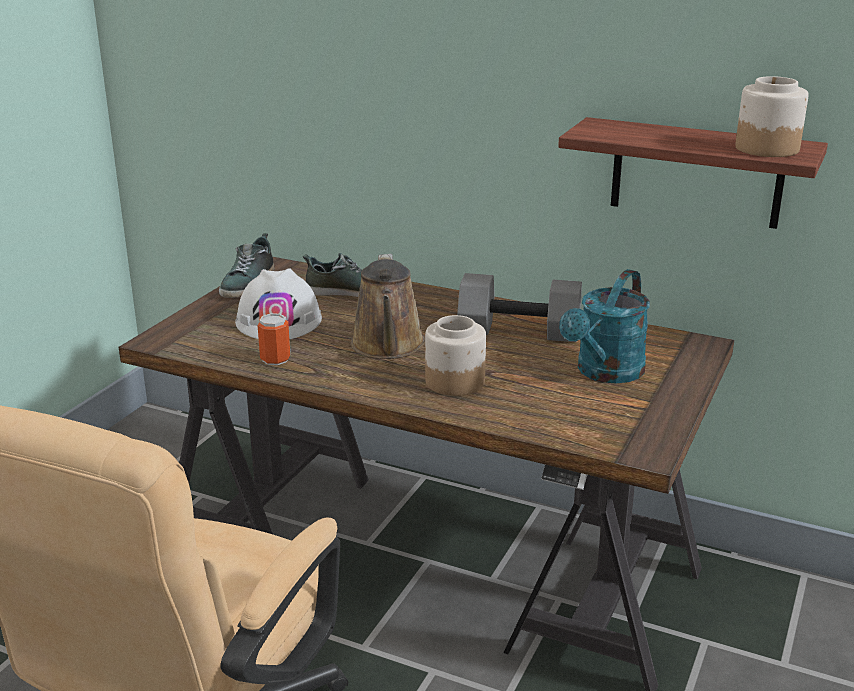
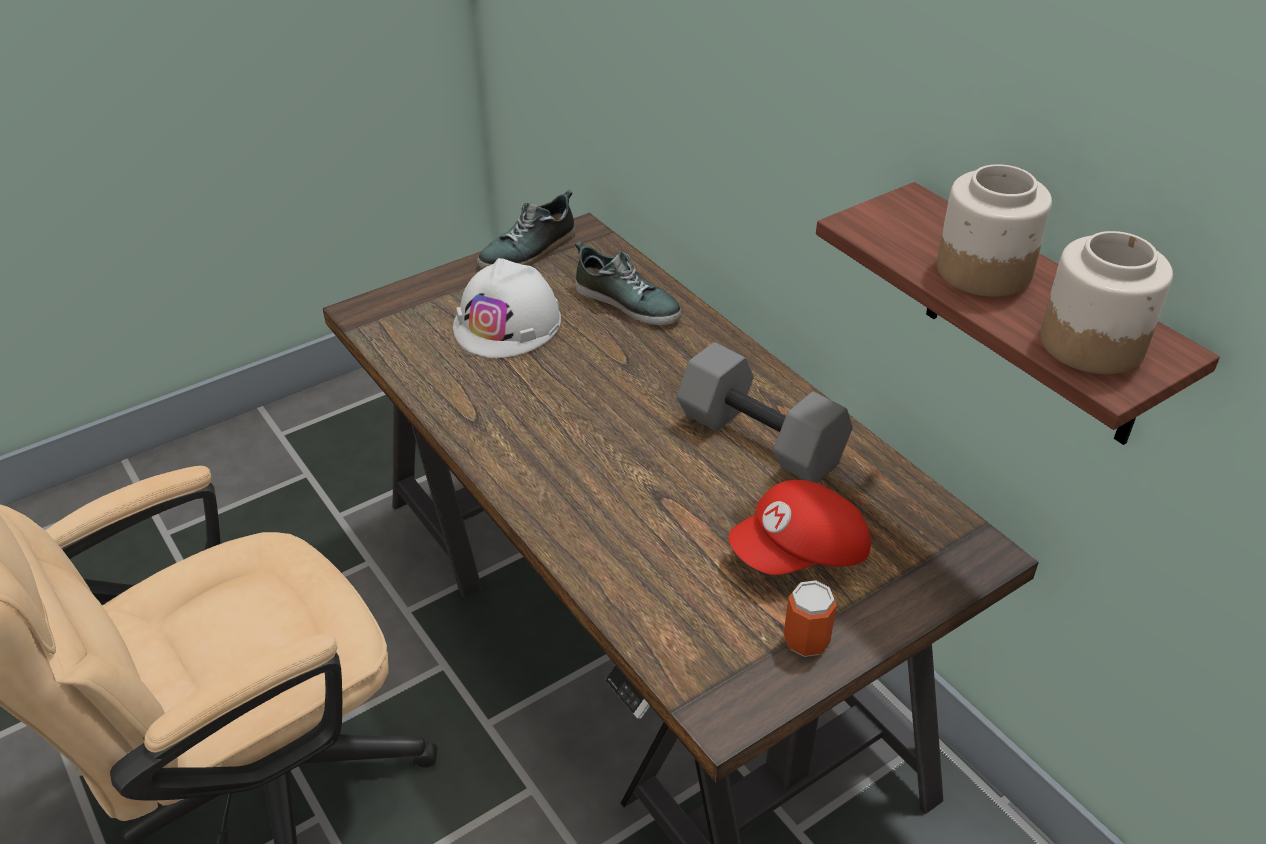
camera: 30 degrees right, 15 degrees up
(275, 359) = (451, 384): can -> can (806, 641)
(388, 346) = (586, 408): brown watering can -> none
(454, 382) = (606, 496): jar -> jar (982, 271)
(605, 373) = (801, 554): turquoise watering can -> red cap

